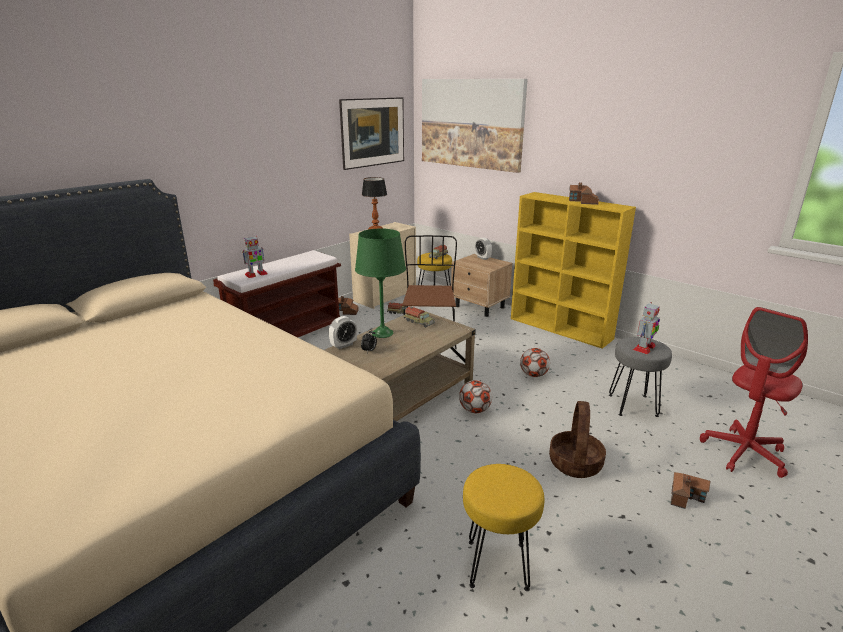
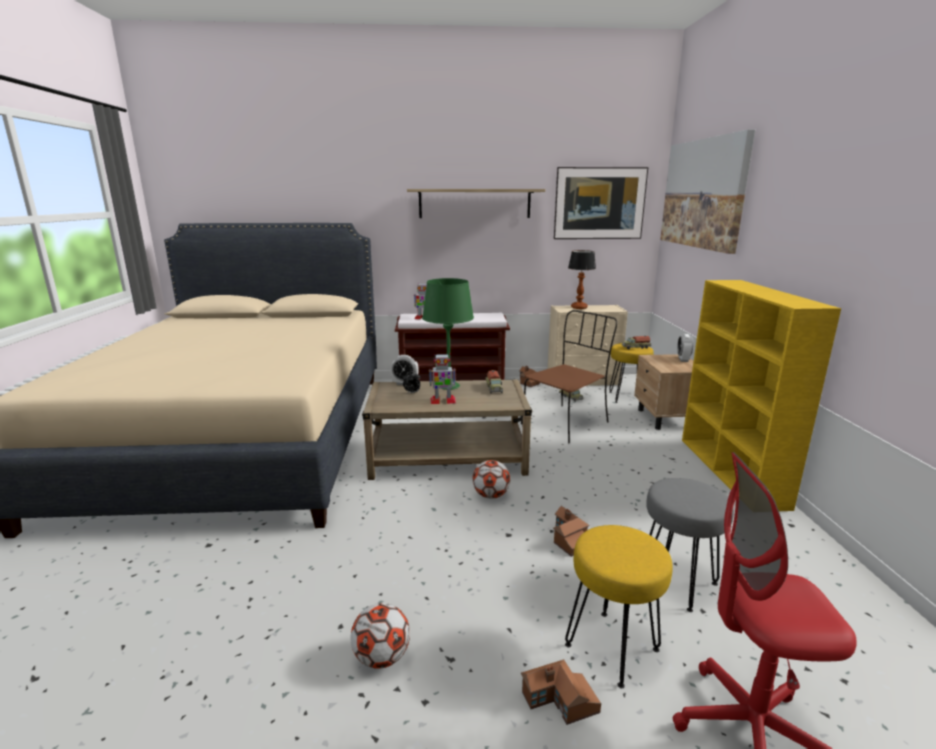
camera: 45 degrees right, 5 degrees down
(273, 141) = (474, 203): none -> shelf
(497, 565) = (291, 606): yellow stool -> yellow stool (610, 647)
(533, 375) = (607, 497): football -> football (382, 657)
(575, 463) = (496, 588): basket -> none
(583, 201) = (771, 293): toy house -> toy house (568, 539)
(644, 348) = (684, 496): toy robot -> toy robot (442, 401)

